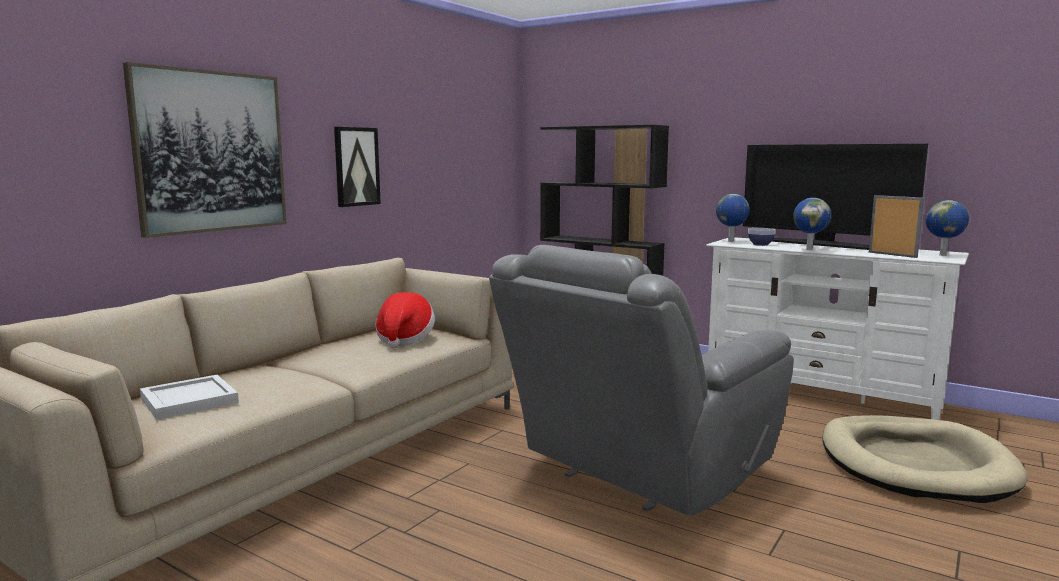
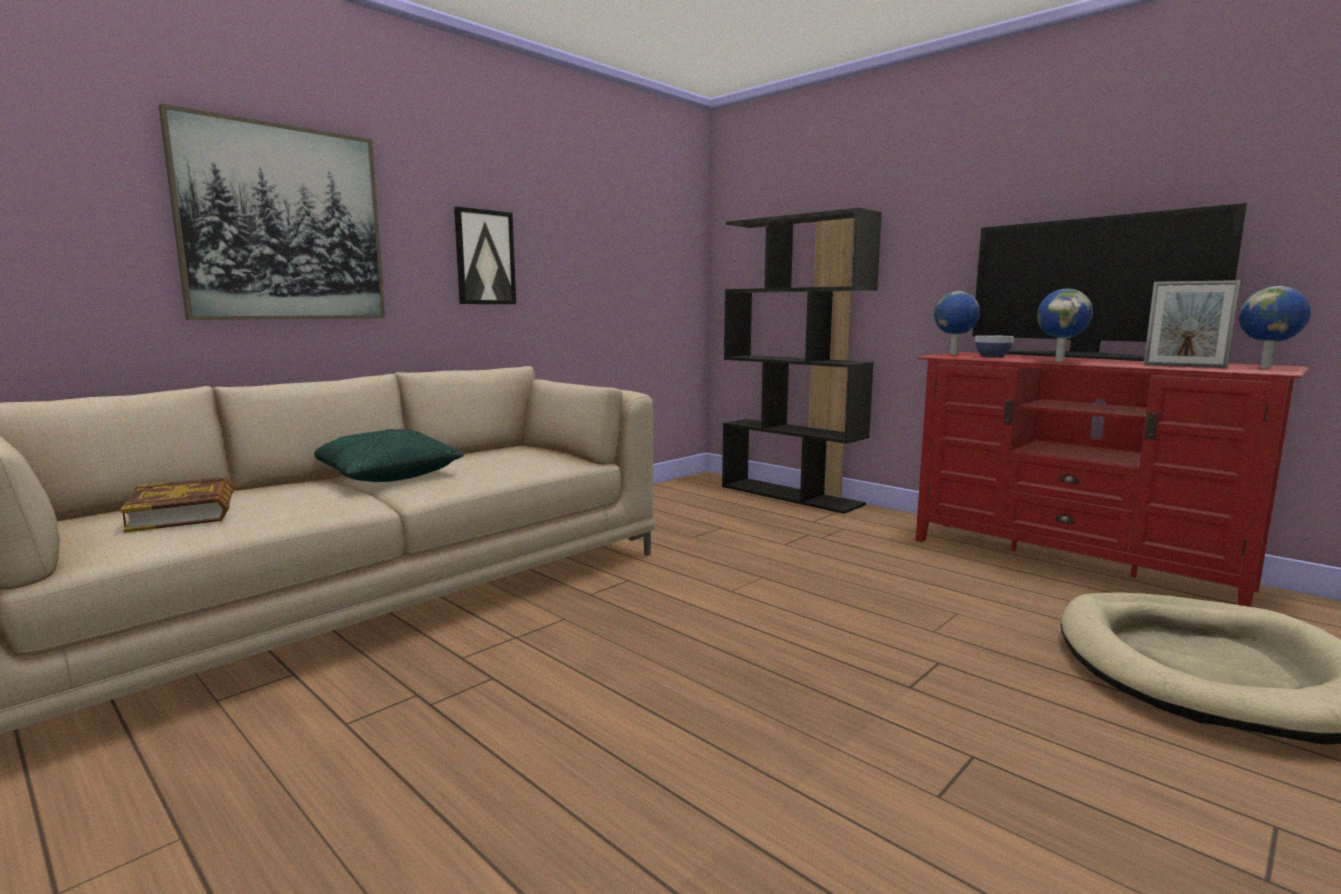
camera: 10 degrees right, 0 degrees up
(191, 400) = (184, 513): white tray -> book
(317, 359) = (386, 476): none -> green pillow
(404, 339) = (508, 459): hat -> none
(637, 476) = (778, 654): grey armchair -> none
(820, 395) = (1072, 562): white tv stand -> red tv stand
(892, 255) = (1184, 366): picture frame -> picture frame turned 150 degrees clockwise

